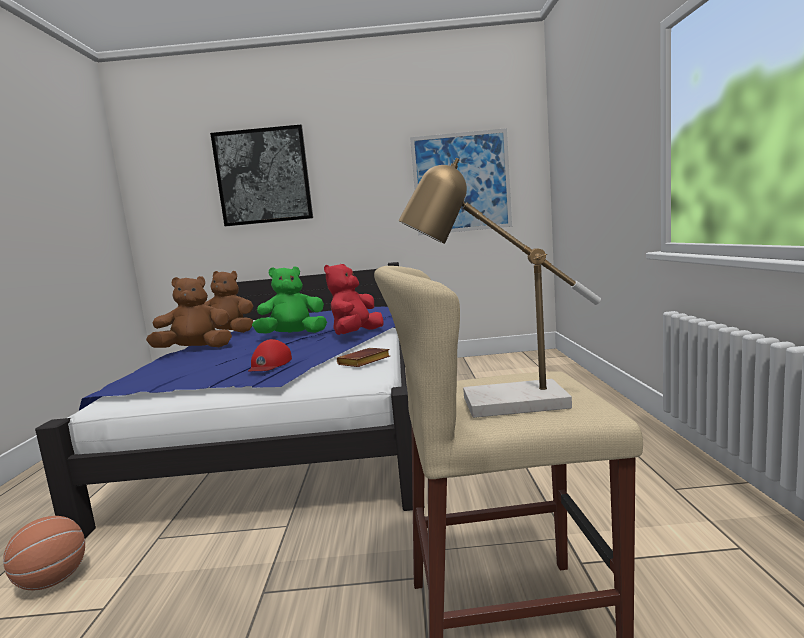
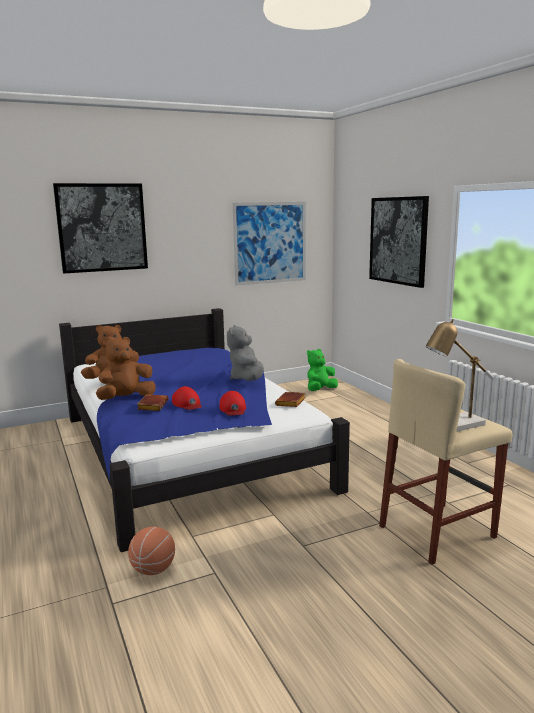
camera: 25 degrees left, 5 degrees up
(200, 357) = (152, 405): none -> brown book
(235, 356) = (187, 403): none -> red cap
(293, 335) = (191, 381): green plush toy -> green plush toy (320, 390)
(356, 334) = (247, 379): red plush toy -> grey plush toy
(604, 145) = (398, 240): none -> picture

